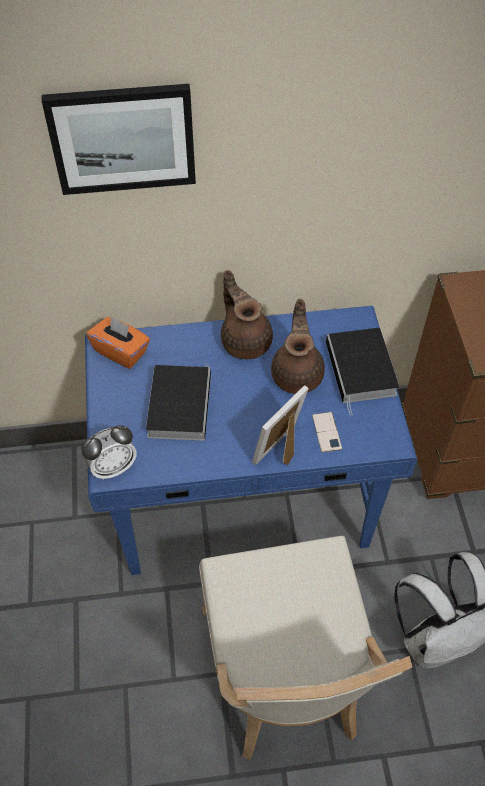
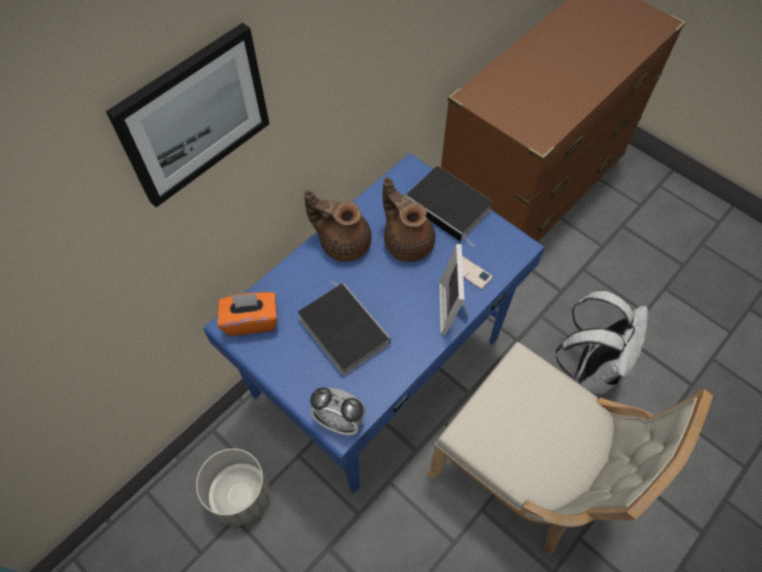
camera: 40 degrees left, 5 degrees up
(50, 508) = (240, 495): none -> grey planter
(113, 467) = (339, 421): alarm clock -> alarm clock turned 90 degrees clockwise

